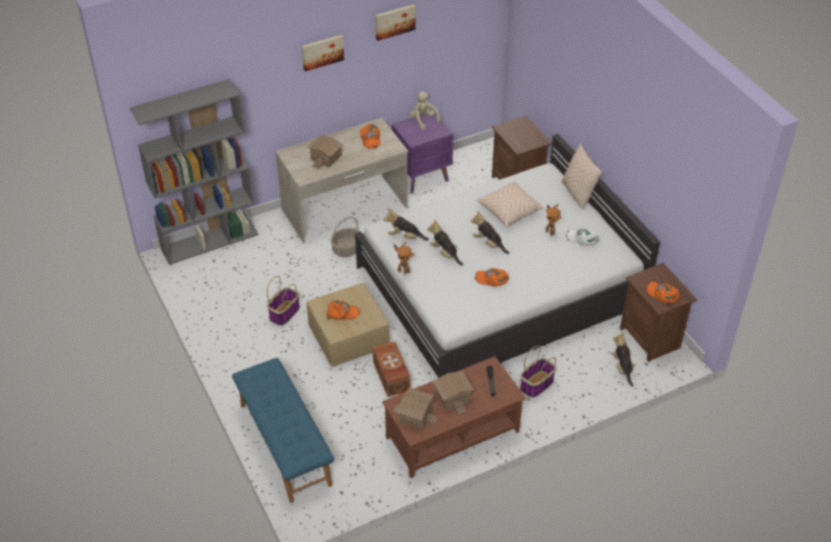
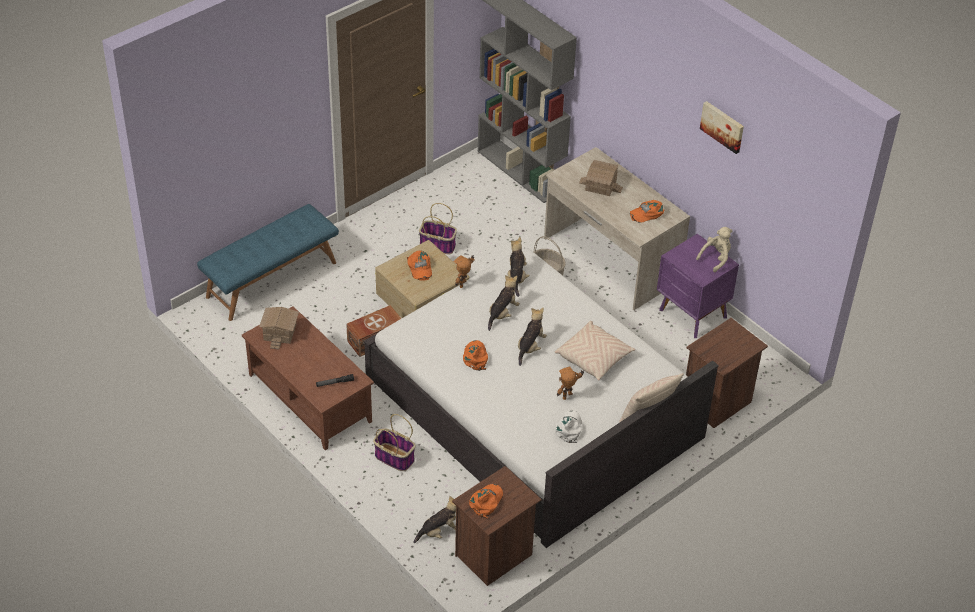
camera: 75 degrees right, 0 degrees up
(322, 51) = (654, 90): picture -> none
(452, 397) = (309, 355): toy house -> none

